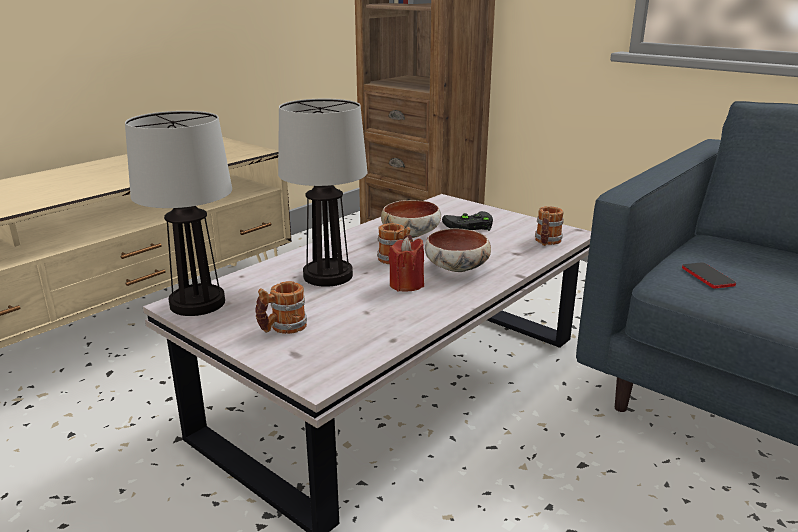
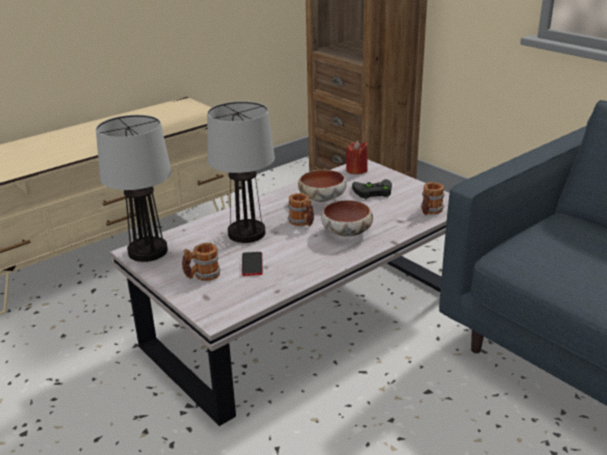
camera: 10 degrees right, 5 degrees up
(406, 285) = (303, 245): red candle -> red candle (356, 170)
(707, 276) = (538, 254): phone -> phone (252, 264)

